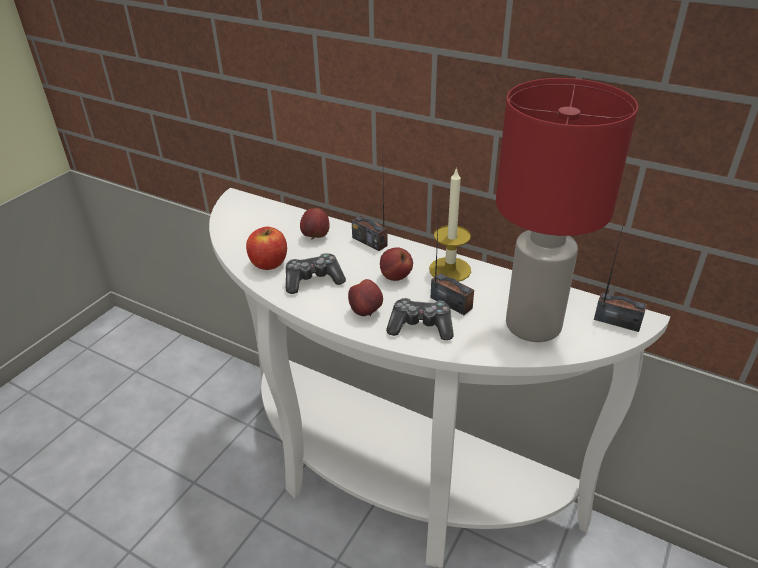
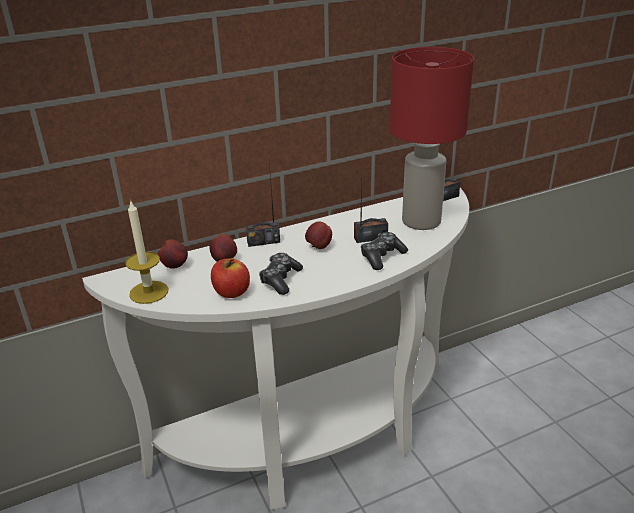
camera: 55 degrees left, 5 degrees down
(366, 312) = (344, 271): apple -> apple (175, 266)
(450, 269) = (336, 225): candle -> candle (149, 292)

